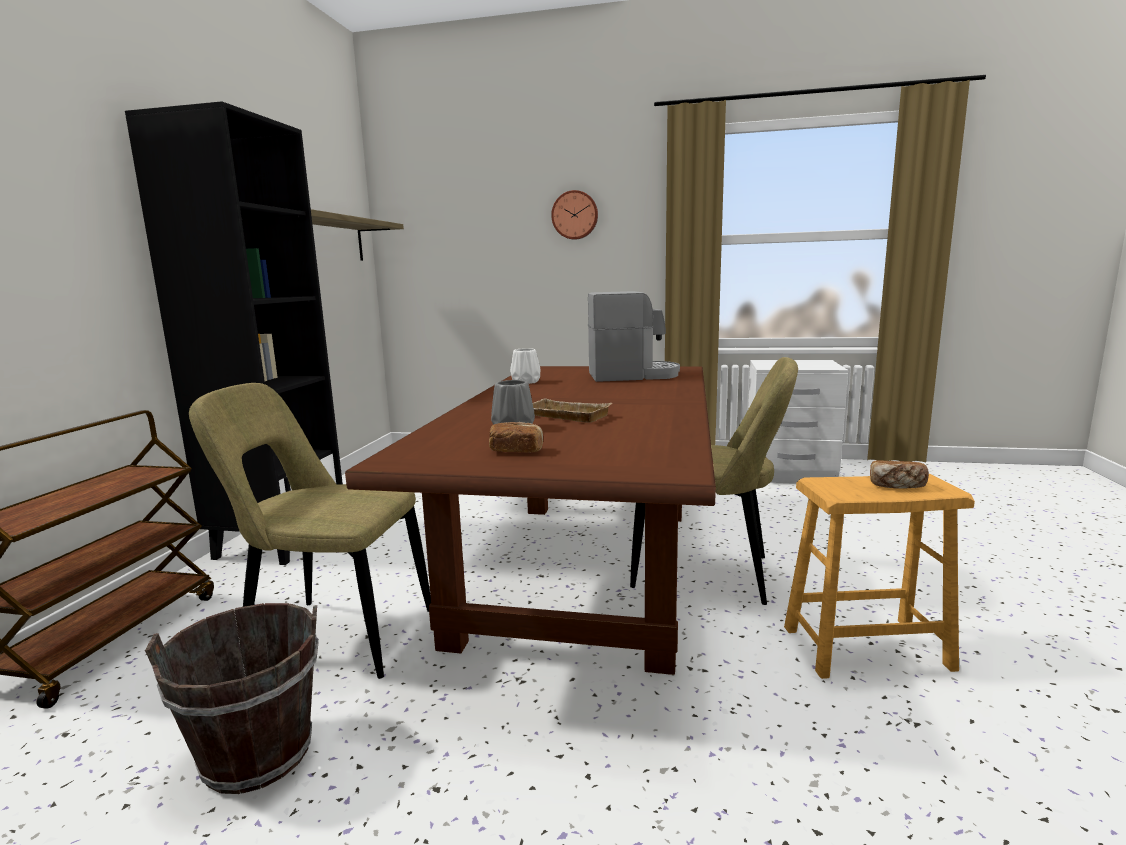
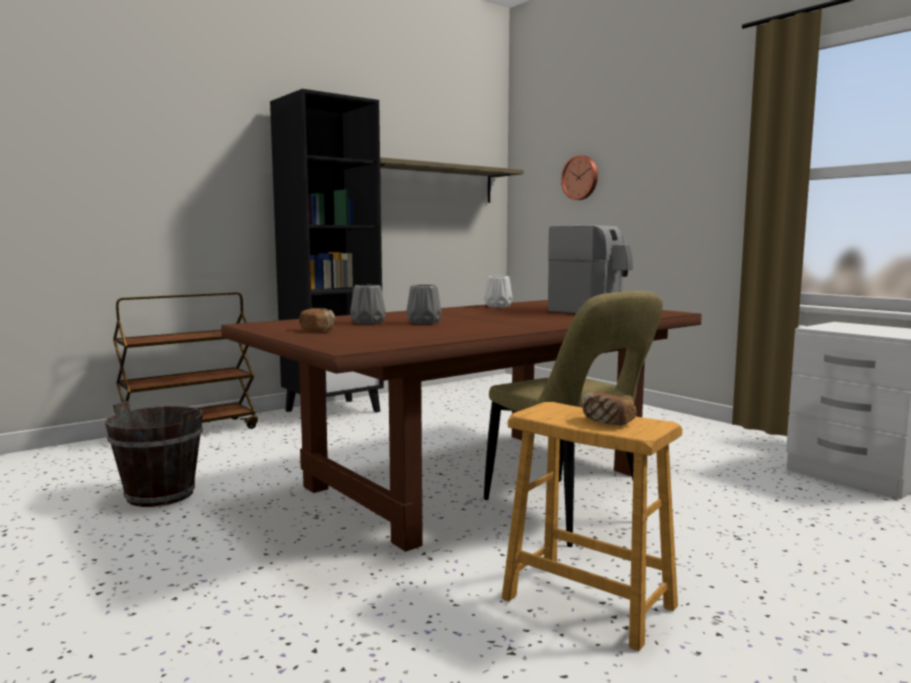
camera: 40 degrees right, 5 degrees down
(332, 636) = (272, 462): beige chair -> none
(564, 416) = (423, 322): beige tray -> grey vase
(575, 215) = (666, 153): wall clock -> wall clock (580, 178)

